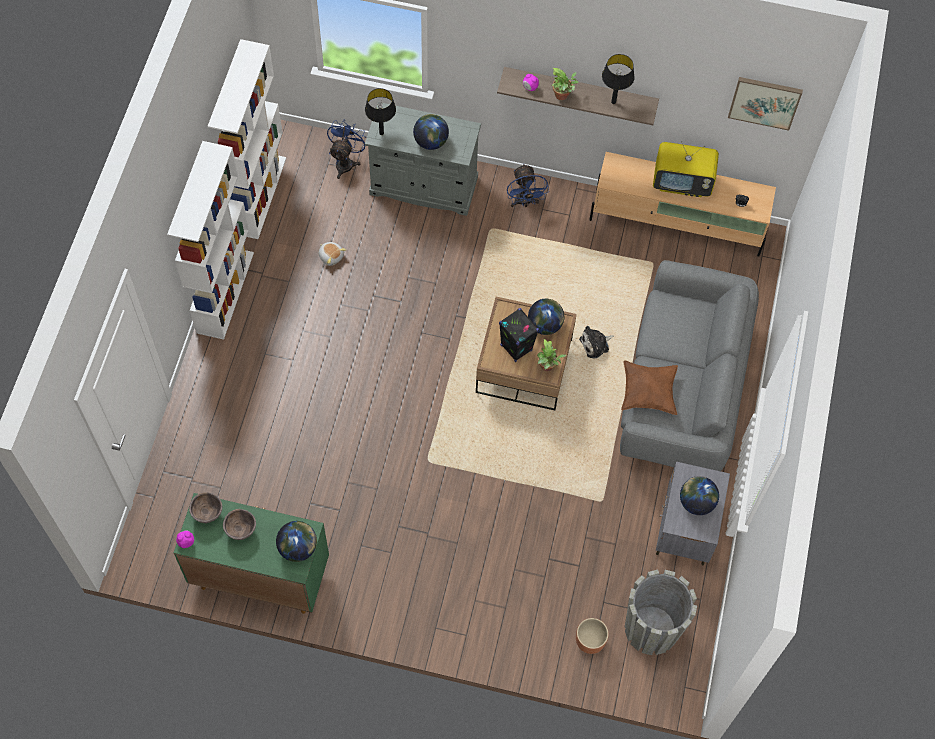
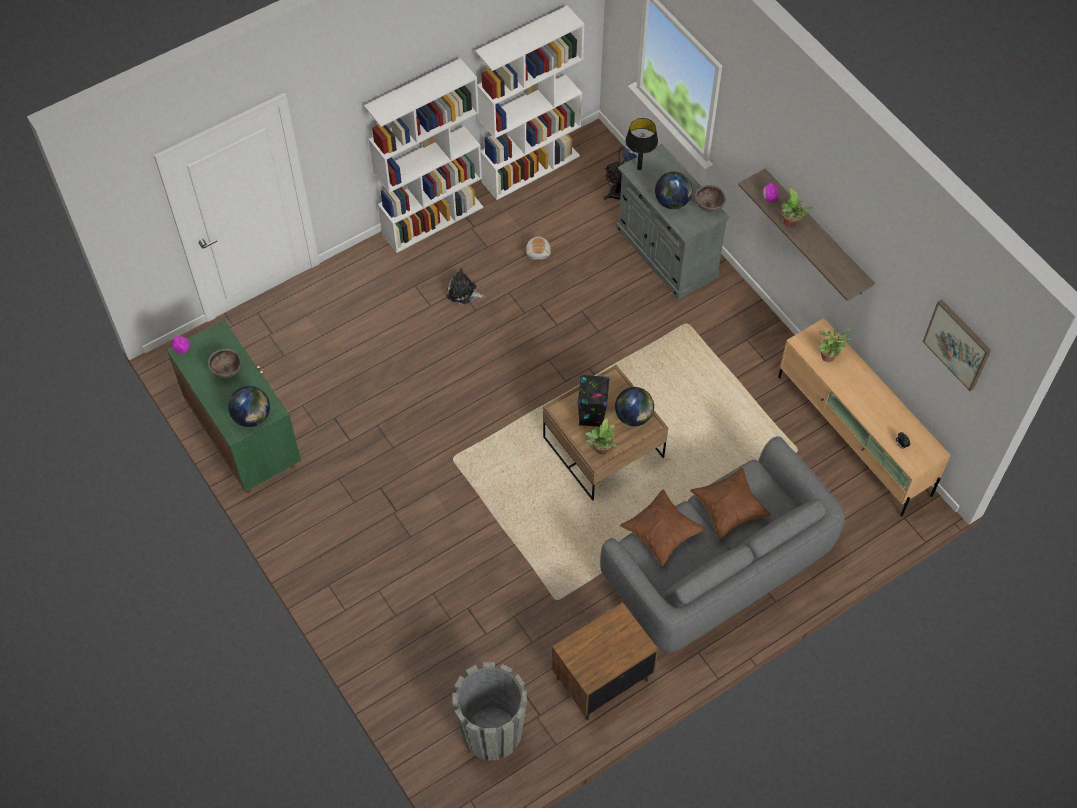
camera: 45 degrees right, 5 degrees down
(207, 513) = (217, 341): brown bowl -> brown bowl (708, 207)
(524, 202) = (736, 323): blue fan -> none
(589, 641) = (433, 697): brown planter -> none
(596, 344) = (680, 476): plush toy -> plush toy (463, 293)
(613, 102) = (830, 258): black table lamp -> none
(635, 176) = (829, 355): none -> potted plant
(673, 339) = (729, 509): none -> brown pillow
(682, 182) = (866, 390): television -> none
(684, 530) = (601, 679): grey nightstand -> brown nightstand
(696, 502) = (604, 647): globe -> none

